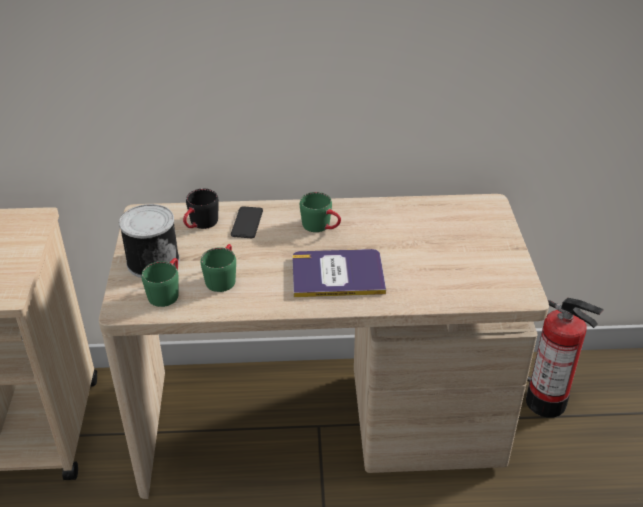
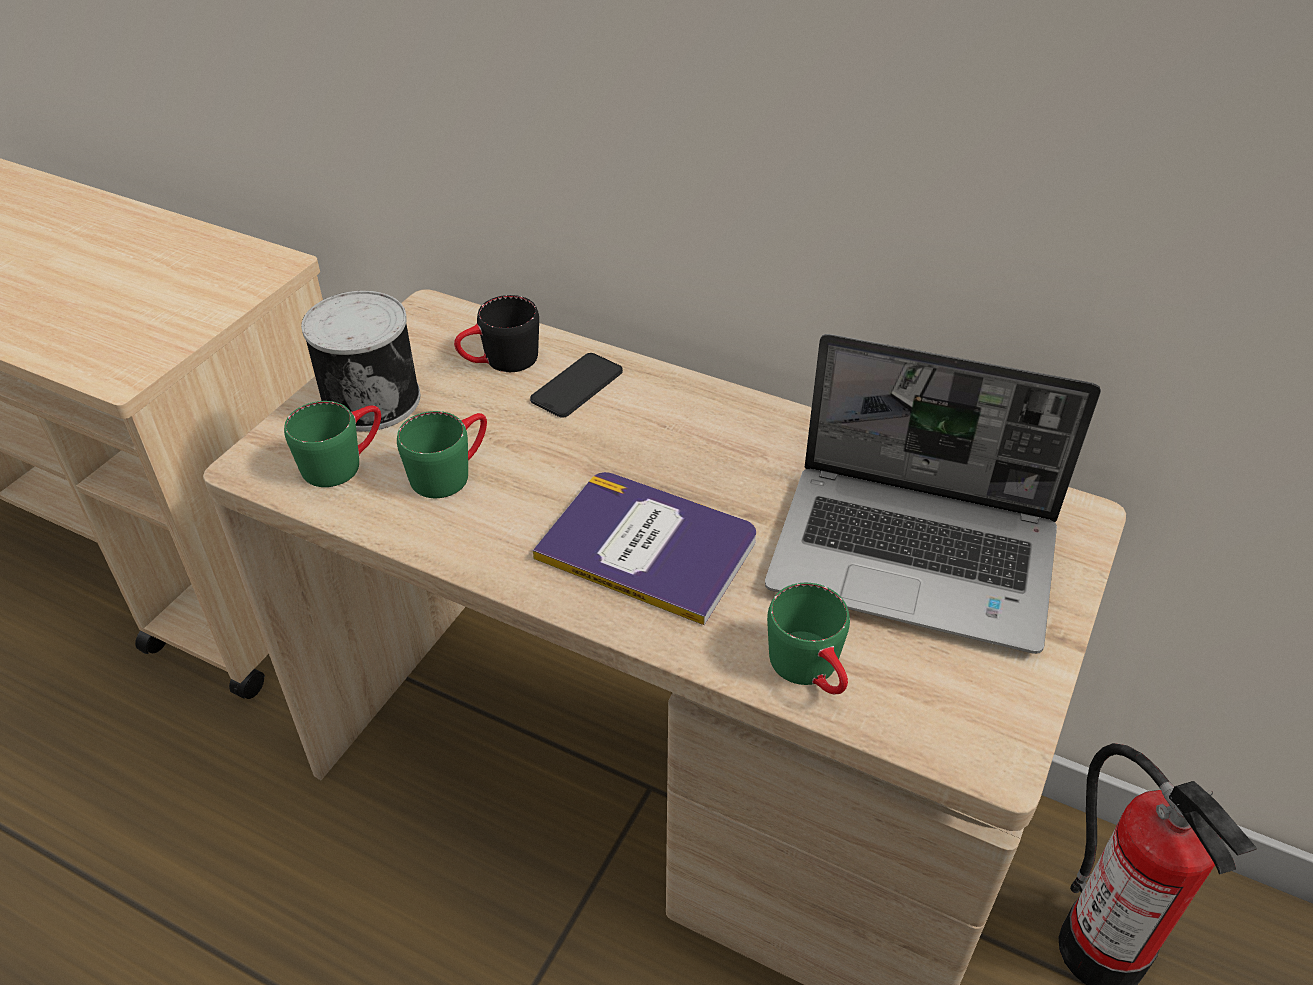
camera: 30 degrees right, 5 degrees up
(321, 226) = (699, 440): green mug -> green mug (812, 671)
(445, 239) = (917, 558): none -> laptop

